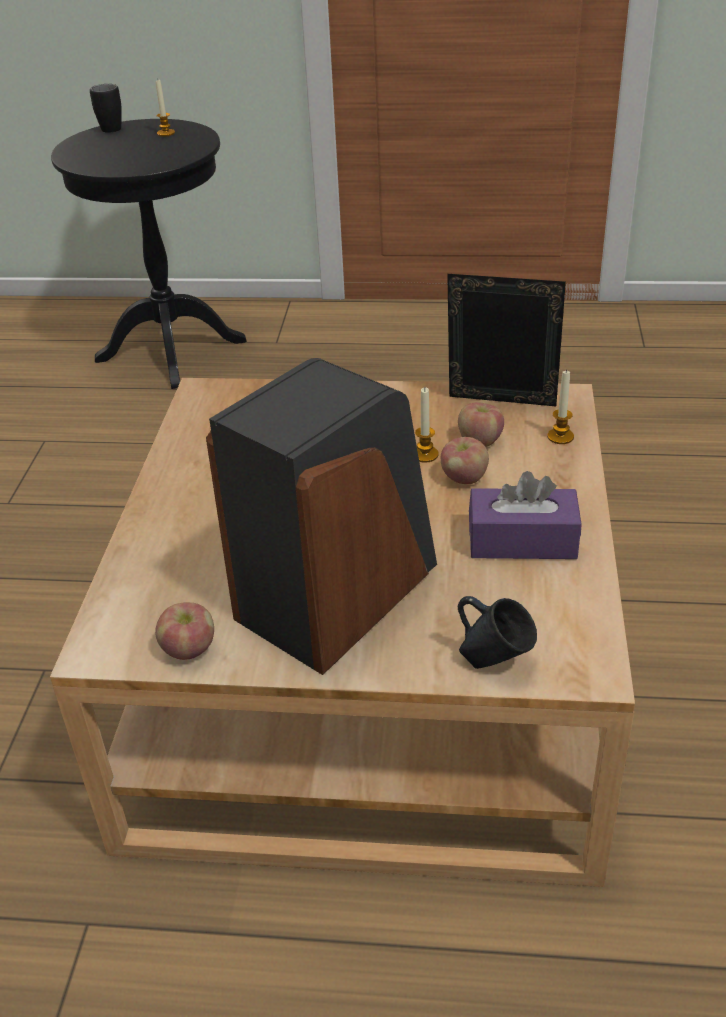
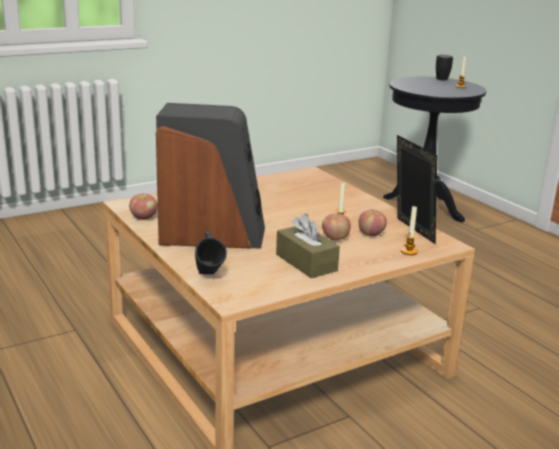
camera: 50 degrees right, 15 degrees down
(522, 541) = (306, 262): purple tissue box -> brown tissue box

